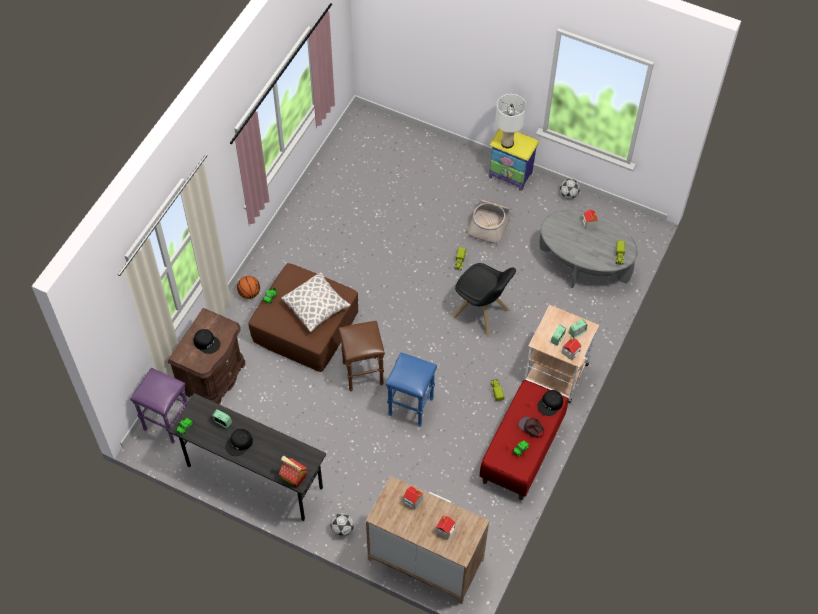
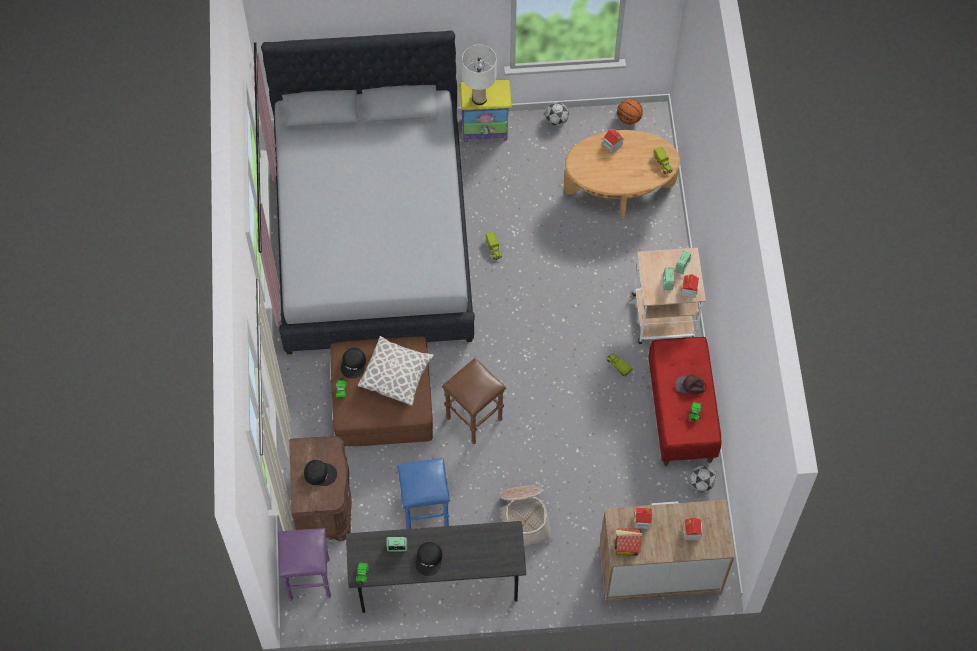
camera: 30 degrees left, 5 degrees up
(249, 293) = (299, 396): basketball -> basketball (629, 118)
(293, 477) = (506, 563): toy house -> toy house (626, 546)
(342, 529) = (560, 587): football -> football (701, 483)
(379, 208) = (373, 233): none -> grey bed
(412, 406) = (545, 426): blue stool -> blue stool (426, 510)
(481, 313) = (551, 292): black chair -> none
(490, 224) = (498, 193): basket -> basket (524, 517)
(550, 404) = (693, 352): black cap -> black cap (354, 364)
(583, 265) = (619, 189): grey coffee table -> brown coffee table

